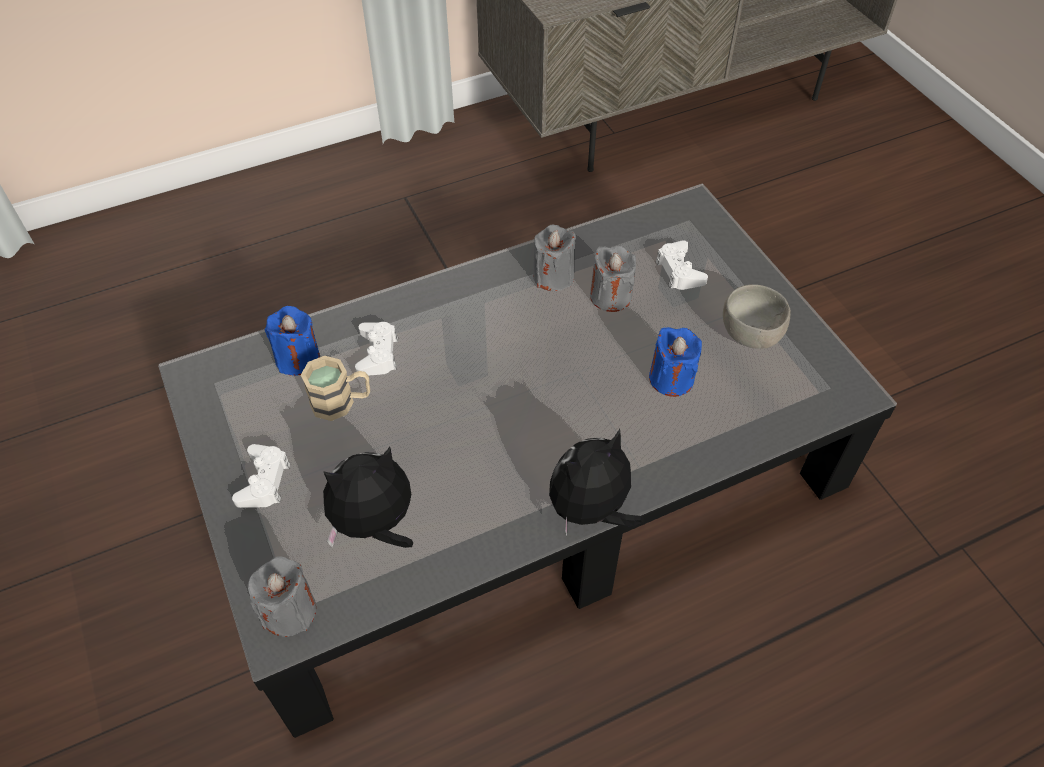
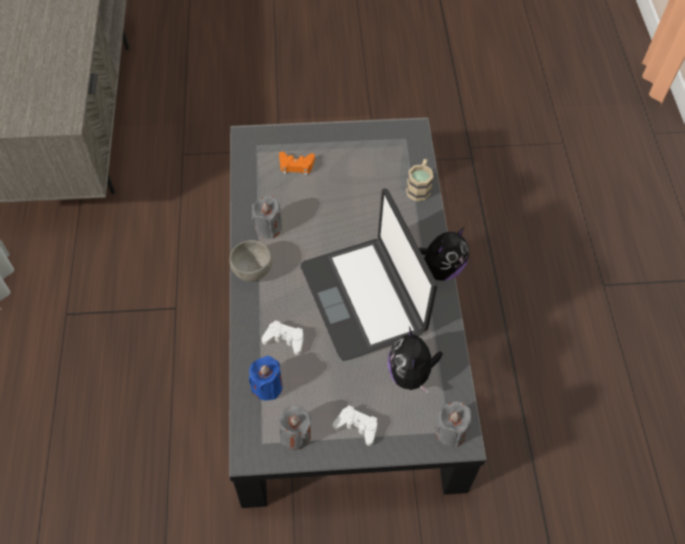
camera: 70 degrees left, 5 degrees up
(341, 402) = (315, 369): beige mug -> beige mug (419, 187)
(486, 424) = (364, 298): none -> laptop
(591, 510) = (441, 269): plush toy -> plush toy turned 120 degrees counterclockwise
(610, 296) = (299, 205): grey candle -> grey candle (295, 435)
(671, 378) = (371, 201): blue candle -> none
(679, 271) = (296, 166): white game controller -> orange game controller
(750, 336) = (359, 155): grey bowl -> grey bowl (253, 271)

